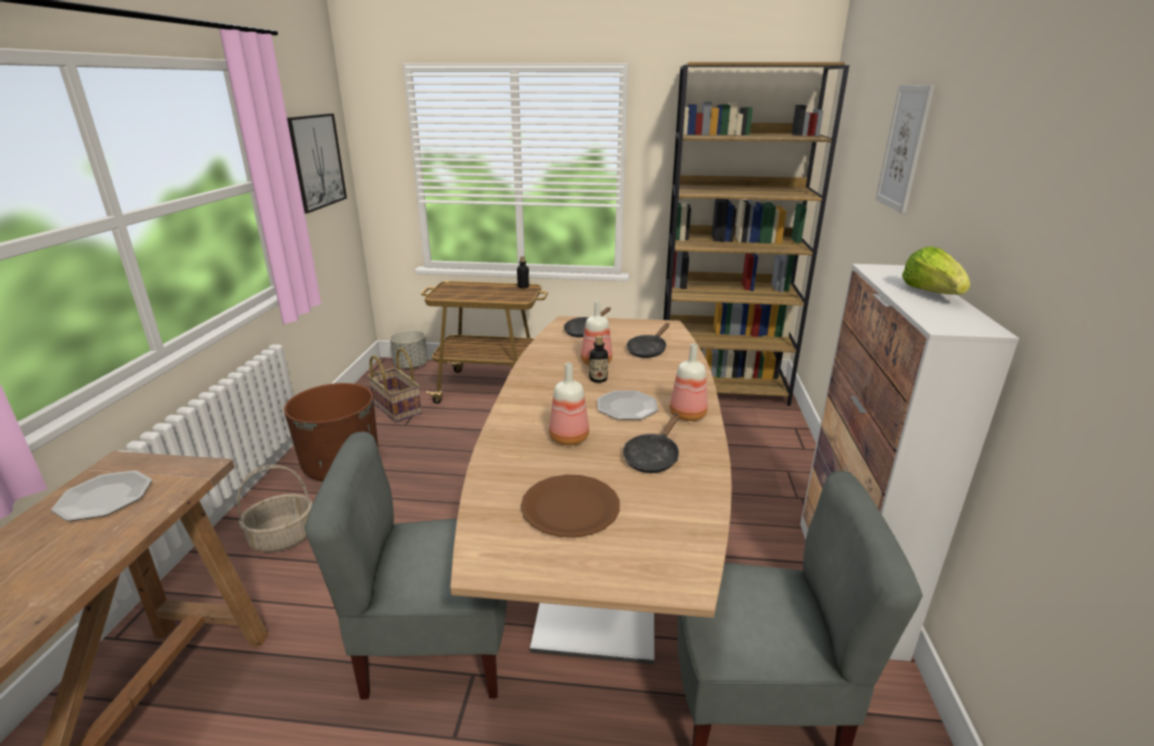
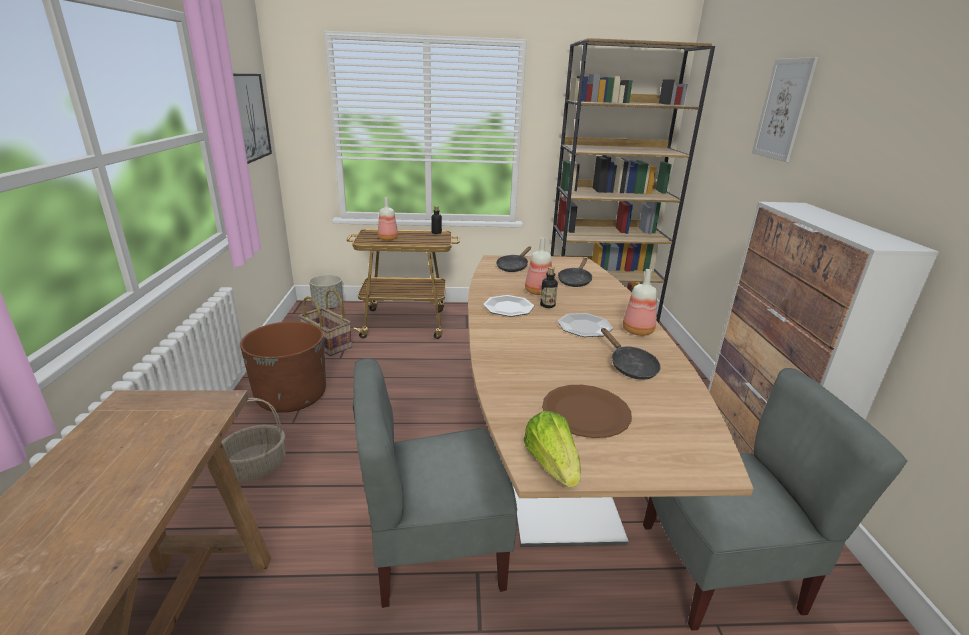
camera: 10 degrees left, 0 degrees up
(104, 497) = (129, 435): plate -> plate (508, 307)
(570, 438) = (552, 355): bottle -> bottle (388, 239)
(653, 457) = (630, 366): black frying pan -> black frying pan turned 45 degrees counterclockwise
(931, 293) = (841, 221): lettuce -> lettuce (552, 465)

